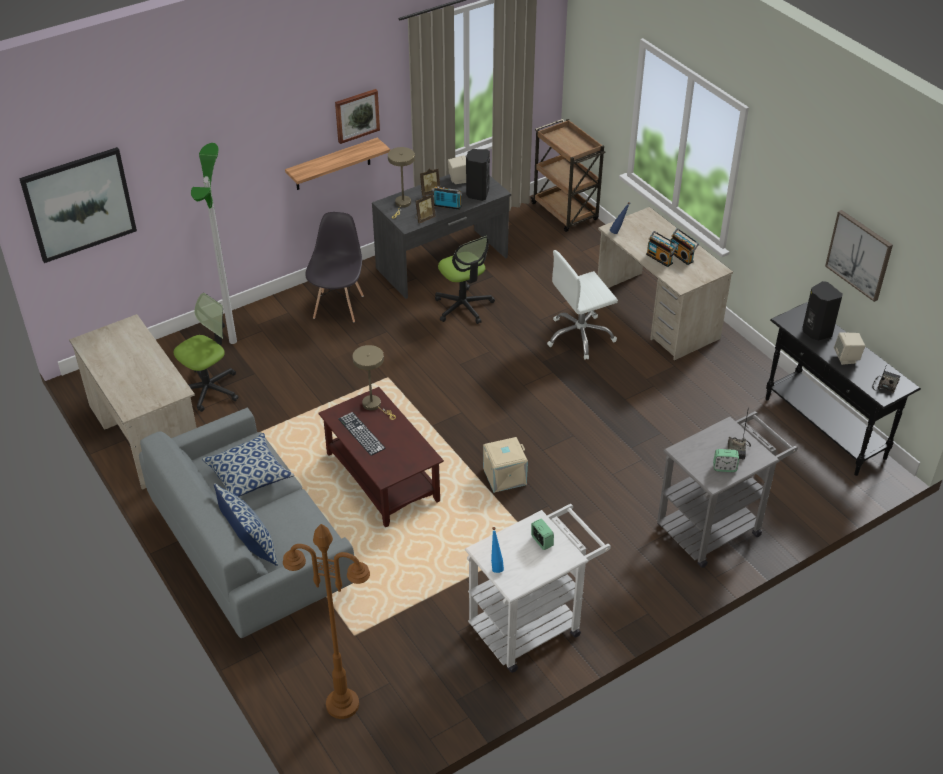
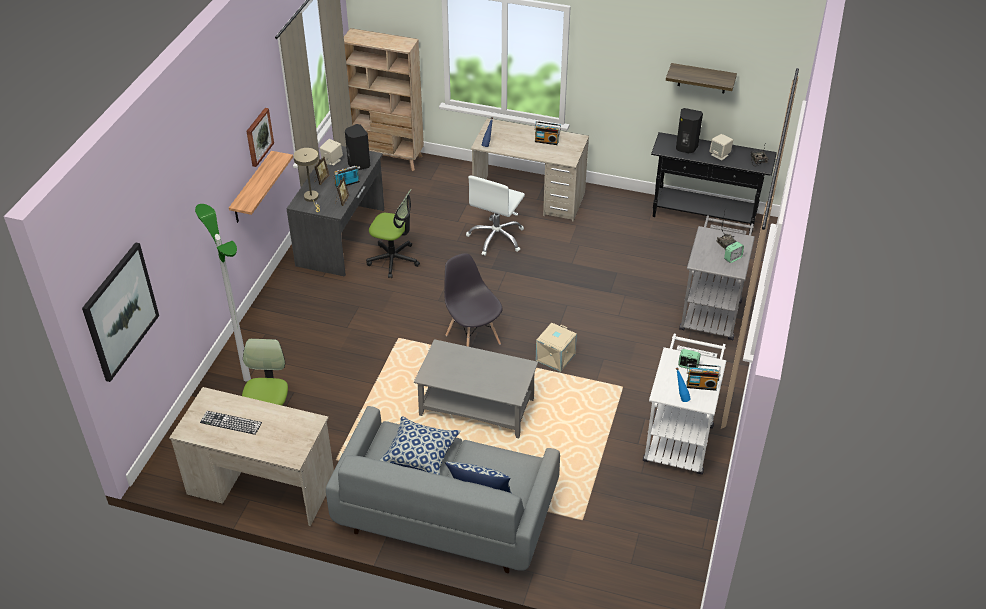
camera: 40 degrees left, 0 degrees up
(338, 306) = (300, 308): grey chair -> grey chair (472, 339)
(342, 704) = (626, 567): brown floor lamp -> none
(361, 433) = (462, 377): keyboard -> keyboard (230, 422)
(374, 405) = (447, 353): beige table lamp -> none
(381, 477) = (475, 407): brown coffee table -> grey coffee table
(565, 212) = (388, 158): brown cart -> beige bookcase
(660, 258) = (535, 149): radio -> radio (701, 385)
(859, 255) = (702, 78): picture -> shelf

